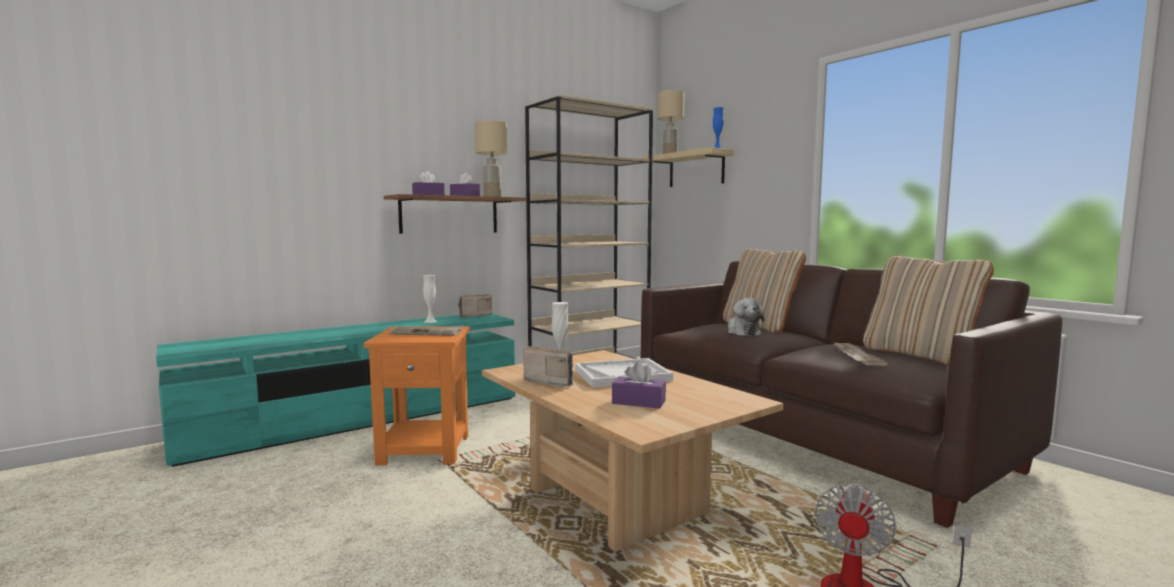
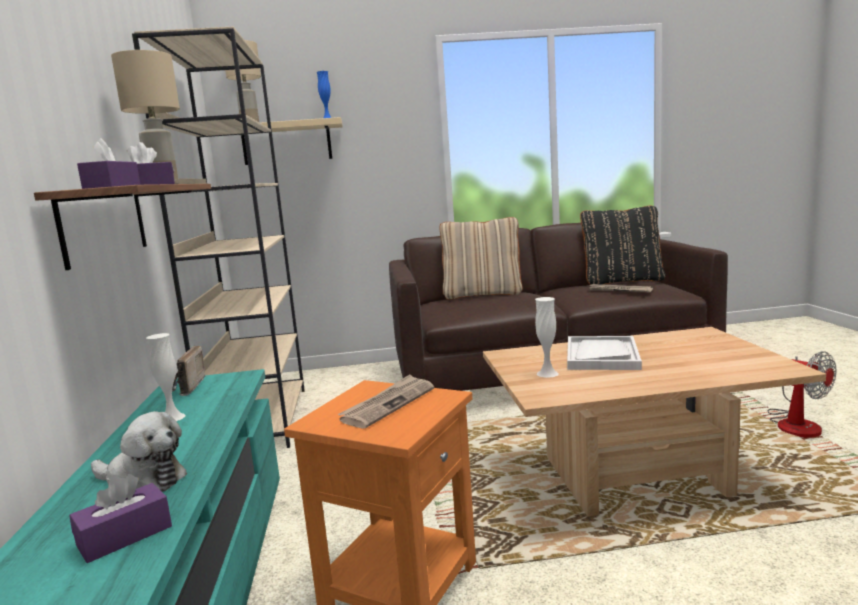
camera: 60 degrees left, 5 degrees up
(550, 381) = (607, 382): radio -> none
(638, 402) = (700, 360): purple tissue box -> purple tissue box (125, 536)
(742, 332) = (505, 300): plush toy -> plush toy (142, 481)
(919, 356) = (622, 281): beige pillow -> black pillow

